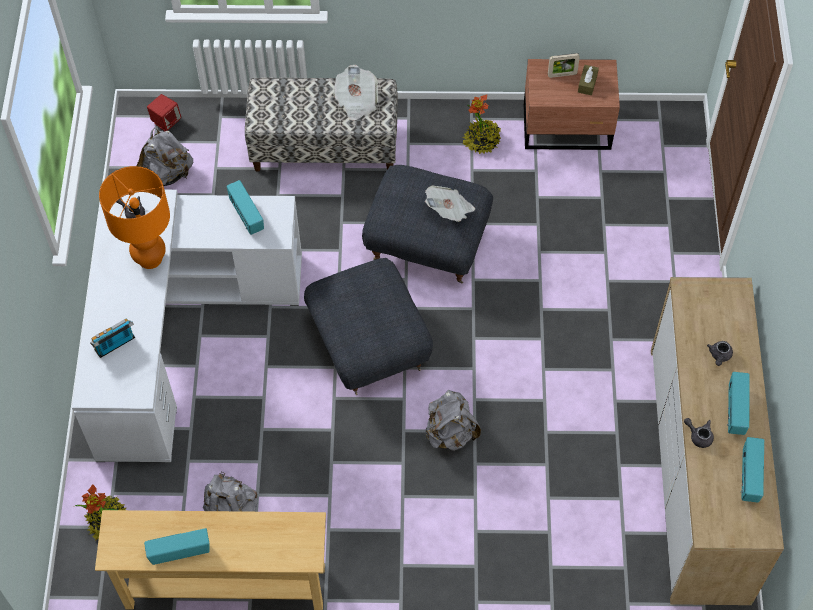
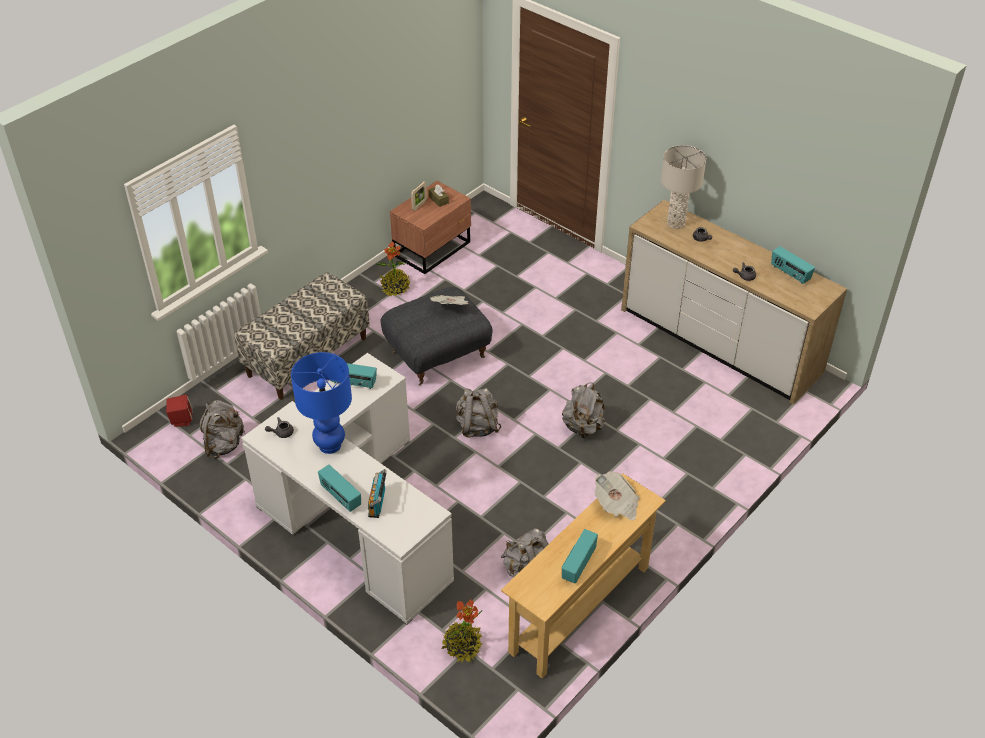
camera: 50 degrees left, 15 degrees down
(149, 258) = (330, 445): orange table lamp -> blue table lamp
(356, 101) = (320, 297): newspaper -> newspaper (616, 504)
(367, 344) = (477, 426): grey ottoman -> grey backpack
(722, 315) = (676, 223): none -> white table lamp
(735, 411) = (742, 254): radio -> radio (340, 497)

